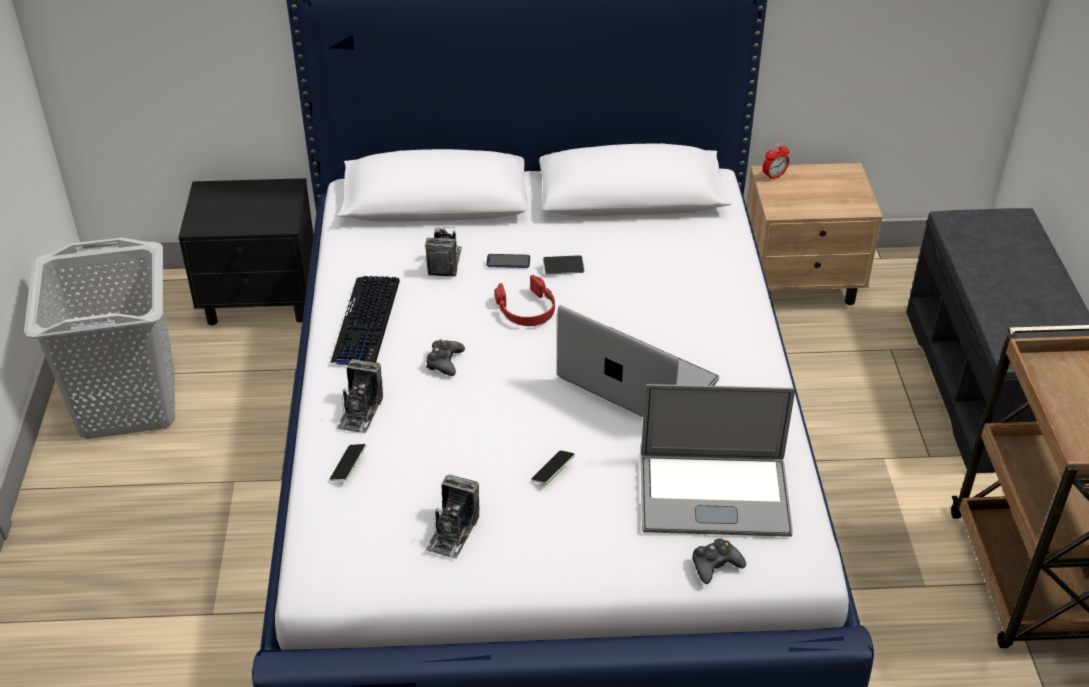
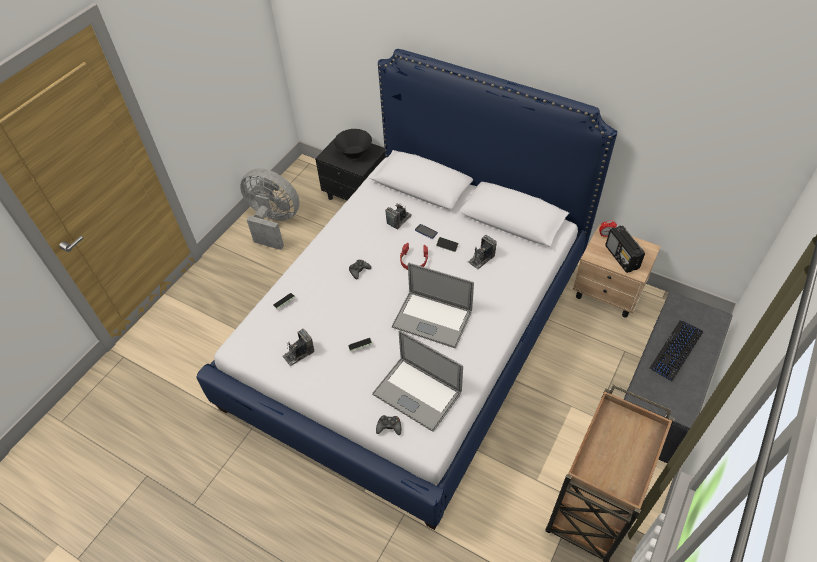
camera: 35 degrees right, 10 degrees up
(127, 404) = (274, 223): grey laundry basket -> grey fan
(250, 204) = (354, 153): none -> black bowl
(360, 412) = (308, 279): camera -> camera (481, 258)
(366, 322) = (344, 236): keyboard -> keyboard (676, 350)
(637, 380) = (432, 319): laptop -> laptop turned 135 degrees clockwise
(823, 196) = (622, 257): none -> radio

